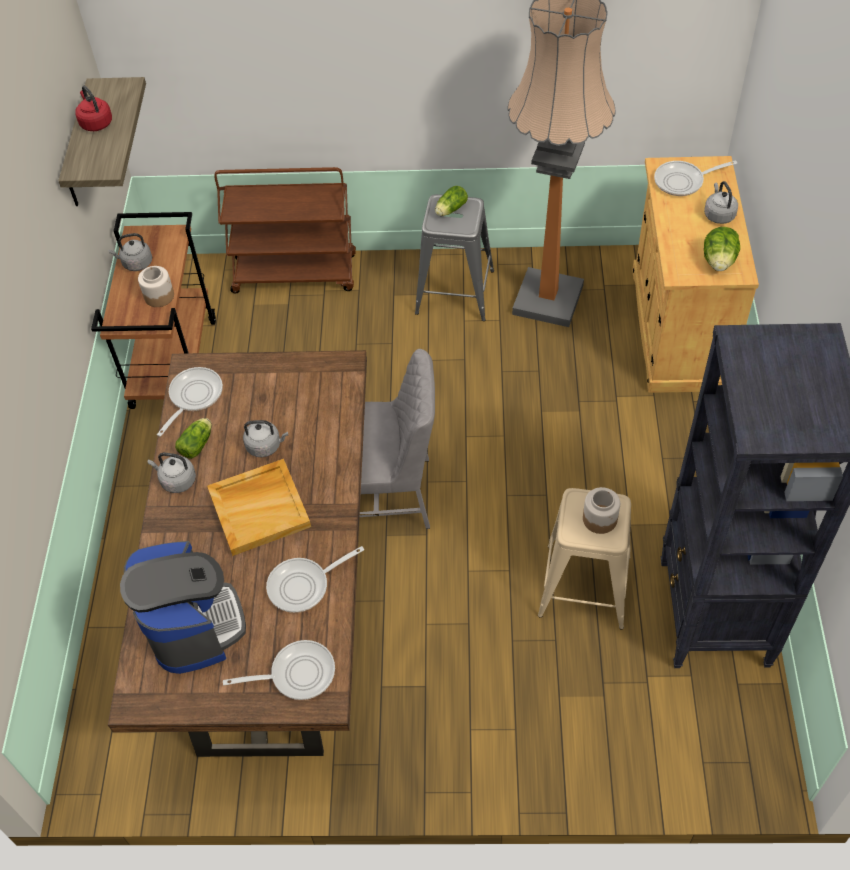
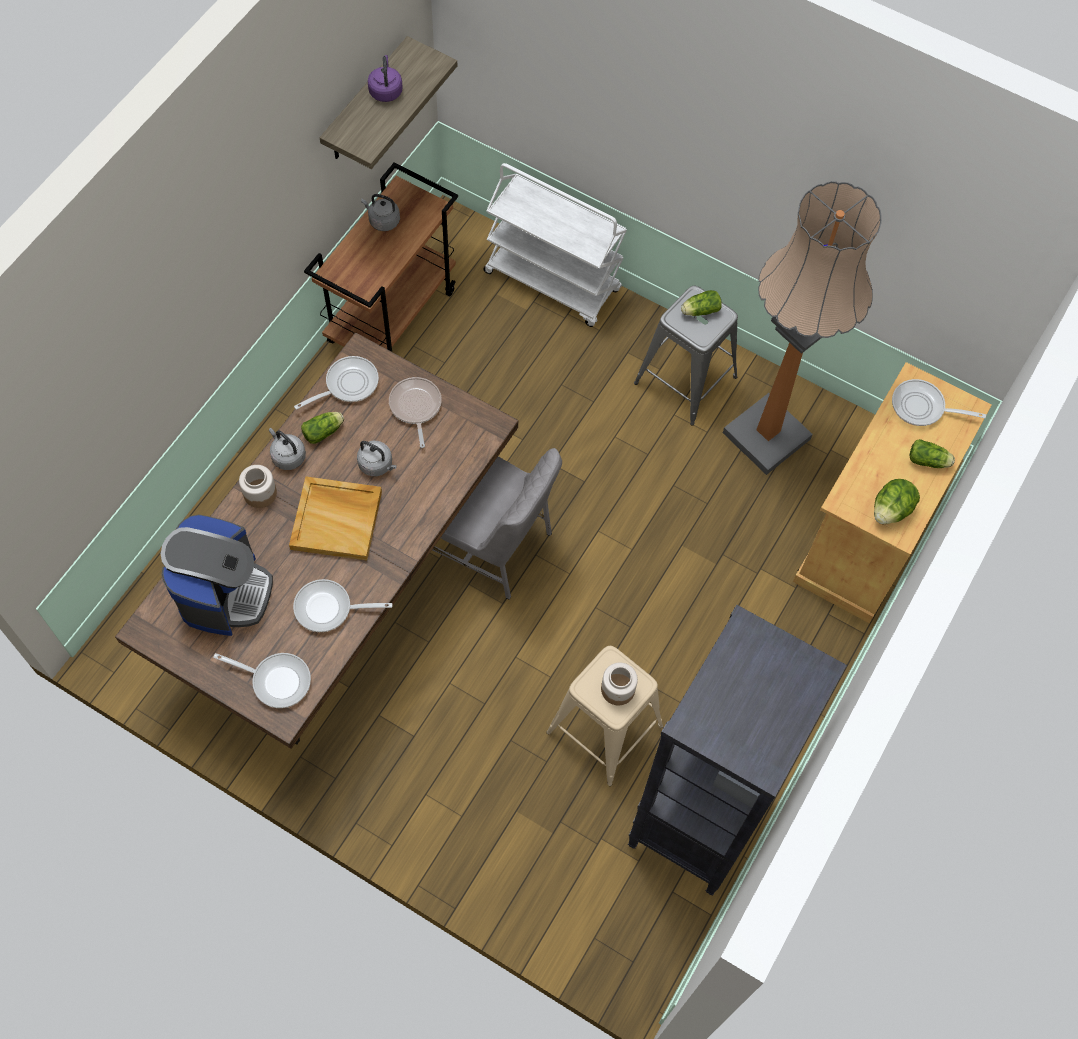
camera: 25 degrees right, 10 degrees up
(95, 123) = (385, 90): red kettle -> purple kettle
(159, 296) = (382, 265): jar -> jar (260, 493)
(268, 384) = (415, 407): none -> frying pan
(296, 273) = (553, 281): brown cart -> white cart
(718, 214) = (929, 461): grey kettle -> lettuce

